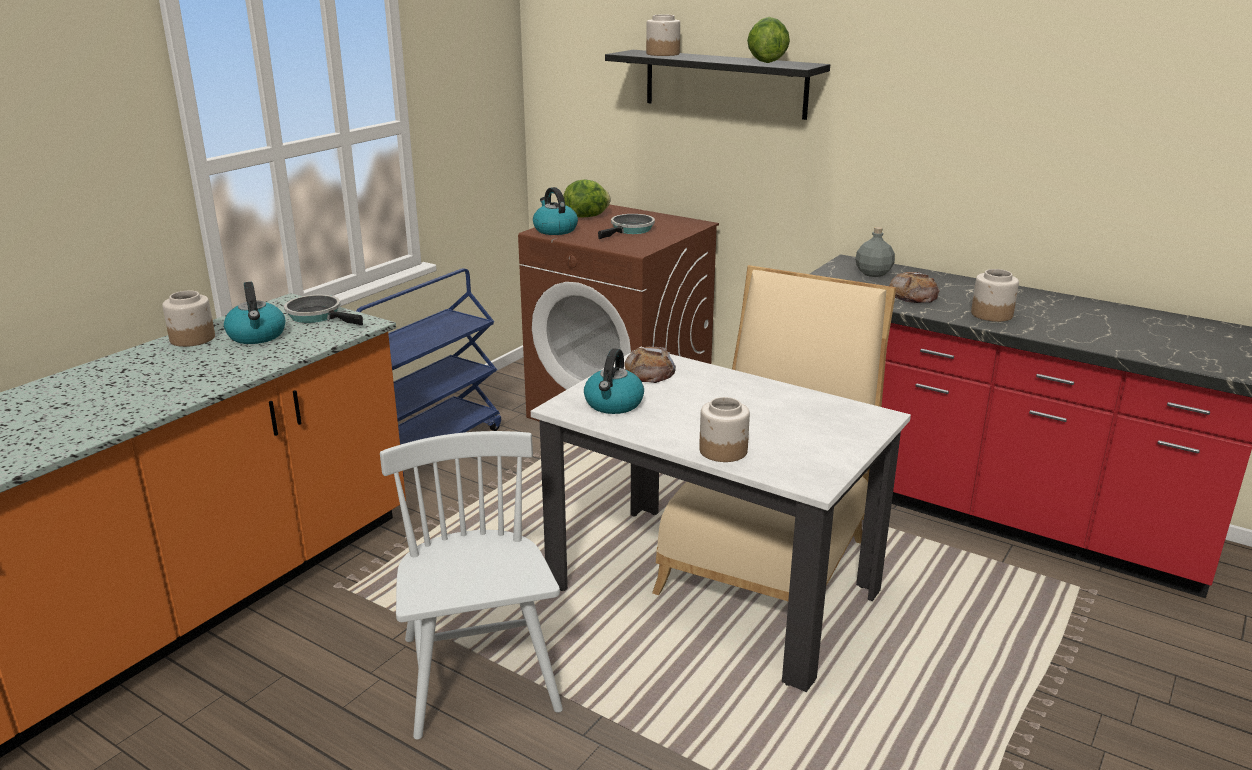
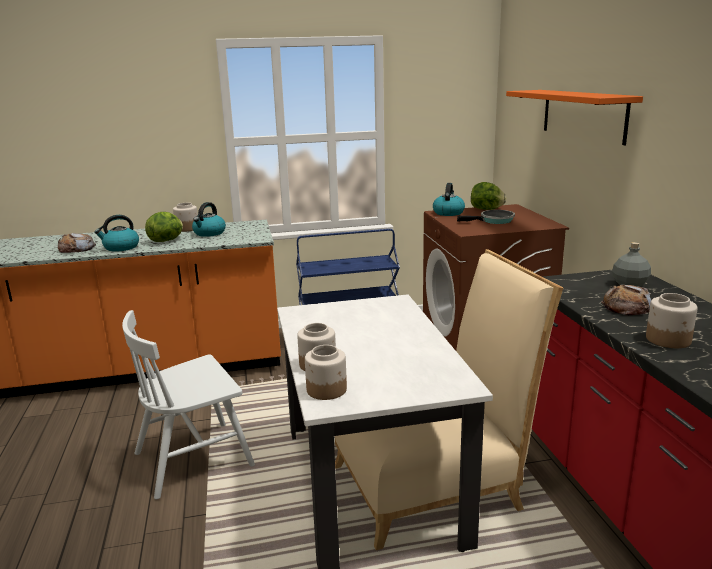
camera: 45 degrees right, 5 degrees down
(318, 316) = (250, 231): frying pan -> none
(479, 675) = (194, 458): white chair -> white chair turned 150 degrees counterclockwise
(614, 404) = (321, 318): kettle -> kettle (120, 248)
(649, 372) = (379, 309): bread -> bread (77, 249)
(663, 54) = (544, 91): jar -> jar (327, 390)
(724, 83) = (583, 115): black shelf -> orange shelf
(765, 62) = (591, 94): lettuce -> lettuce (167, 240)

